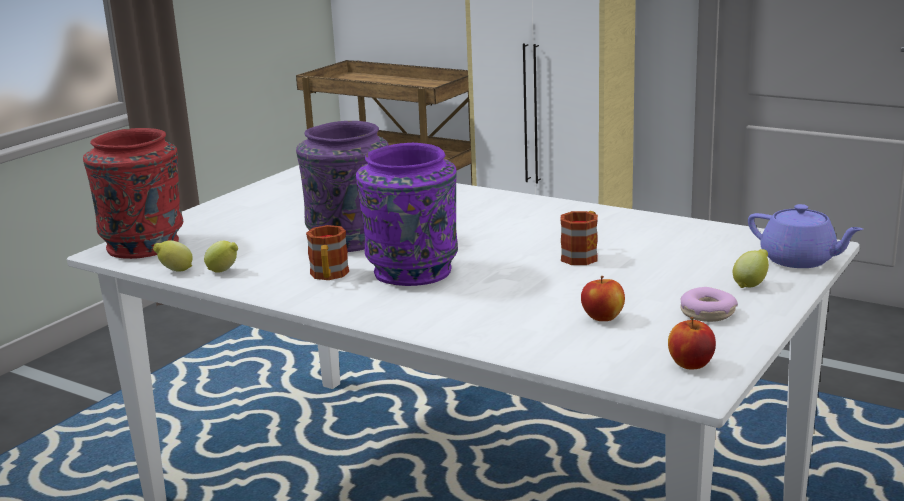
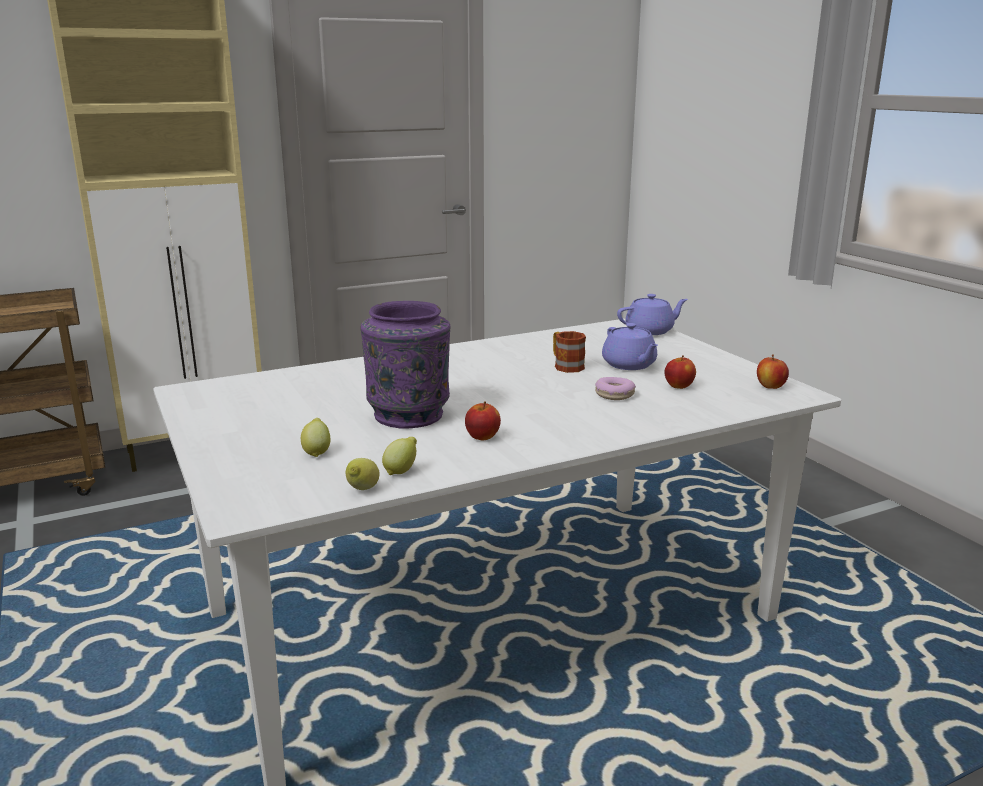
camera: 60 degrees left, 0 degrees up
(144, 245) = (255, 492): red vase -> none
(329, 276) = (482, 437): mug -> apple
(412, 272) = (521, 412): purple vase -> none
(638, 280) = (629, 365): none -> purple teapot
(708, 313) = (702, 365): donut -> donut (614, 394)
(751, 285) = (672, 347): lemon -> lemon (317, 452)

